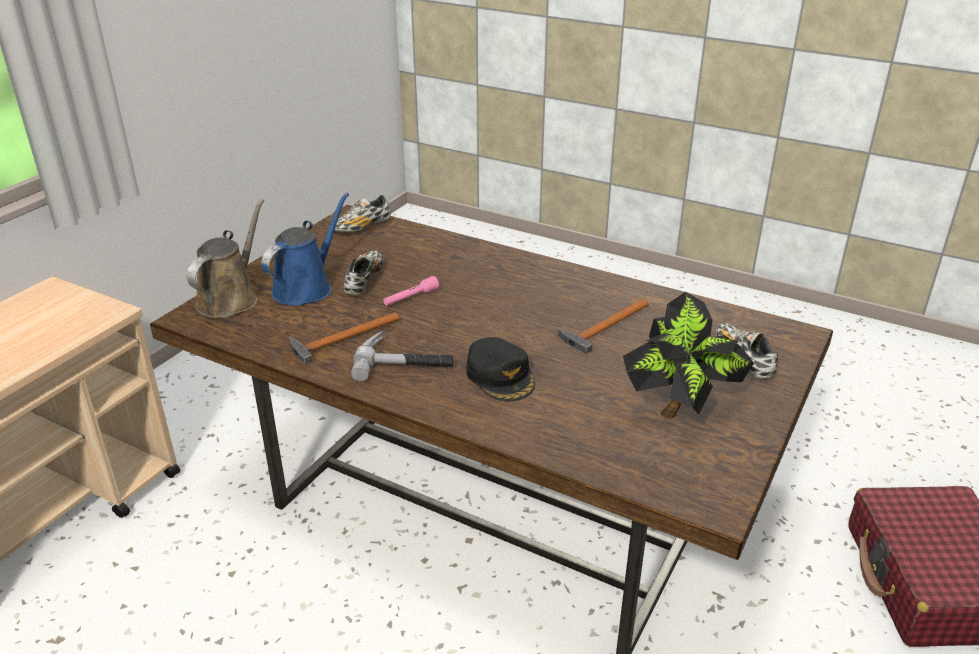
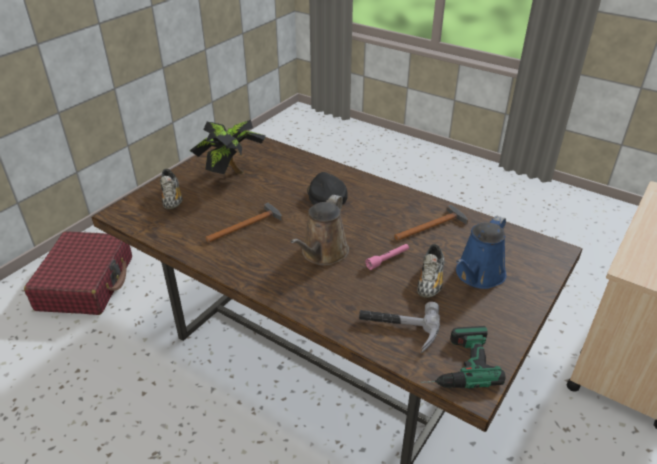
camera: 175 degrees left, 5 degrees up
(230, 299) = (535, 267): brown watering can -> brown watering can (323, 253)
(361, 227) = (454, 364): shoe -> power drill
(405, 362) = (385, 207): hammer -> hammer (398, 329)

